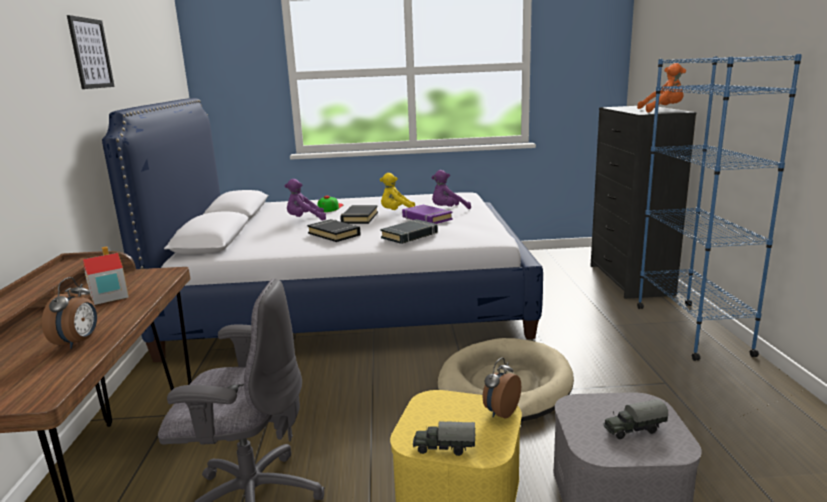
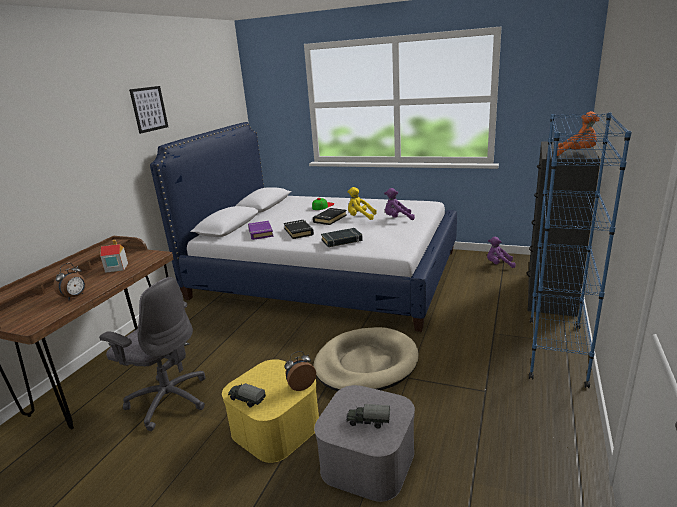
camera: 25 degrees right, 5 degrees up
(304, 220) = (296, 216): purple plush toy -> purple plush toy (498, 264)
(426, 218) = (370, 226): purple book -> purple book (260, 233)

